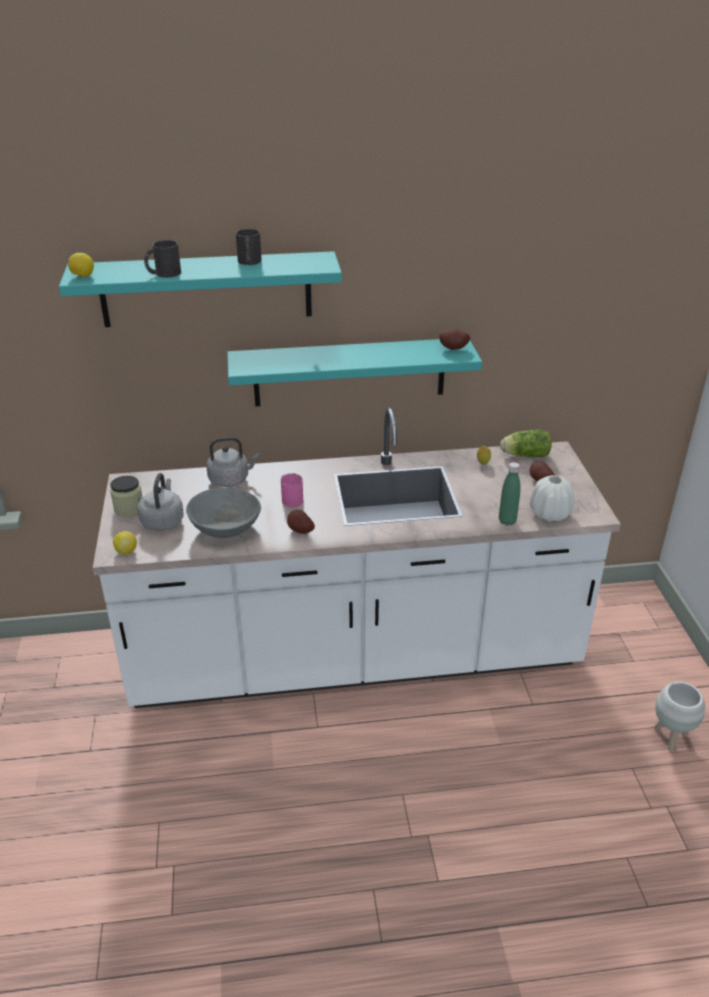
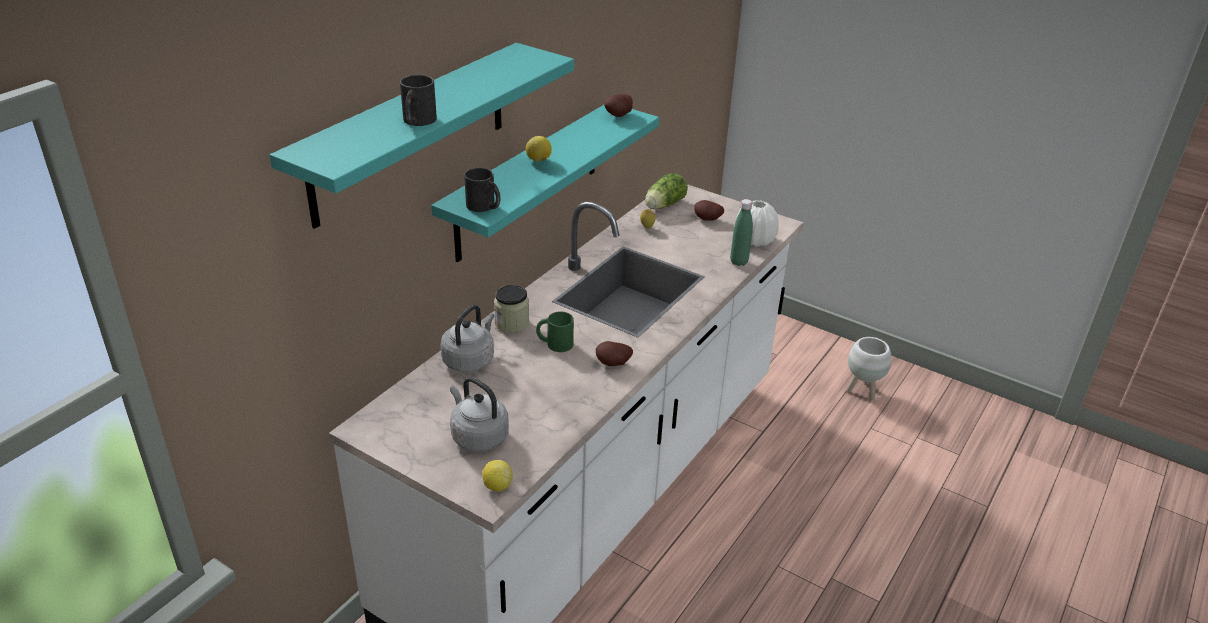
camera: 50 degrees left, 0 degrees up
(82, 276) = (335, 159): lemon -> lemon (538, 160)
(129, 508) = (420, 449): jar -> jar (512, 323)
(224, 528) = (548, 404): grey bowl -> none
(249, 262) = (471, 79): black mug -> black mug (485, 207)
(290, 498) = (554, 343): pink mug -> green mug

